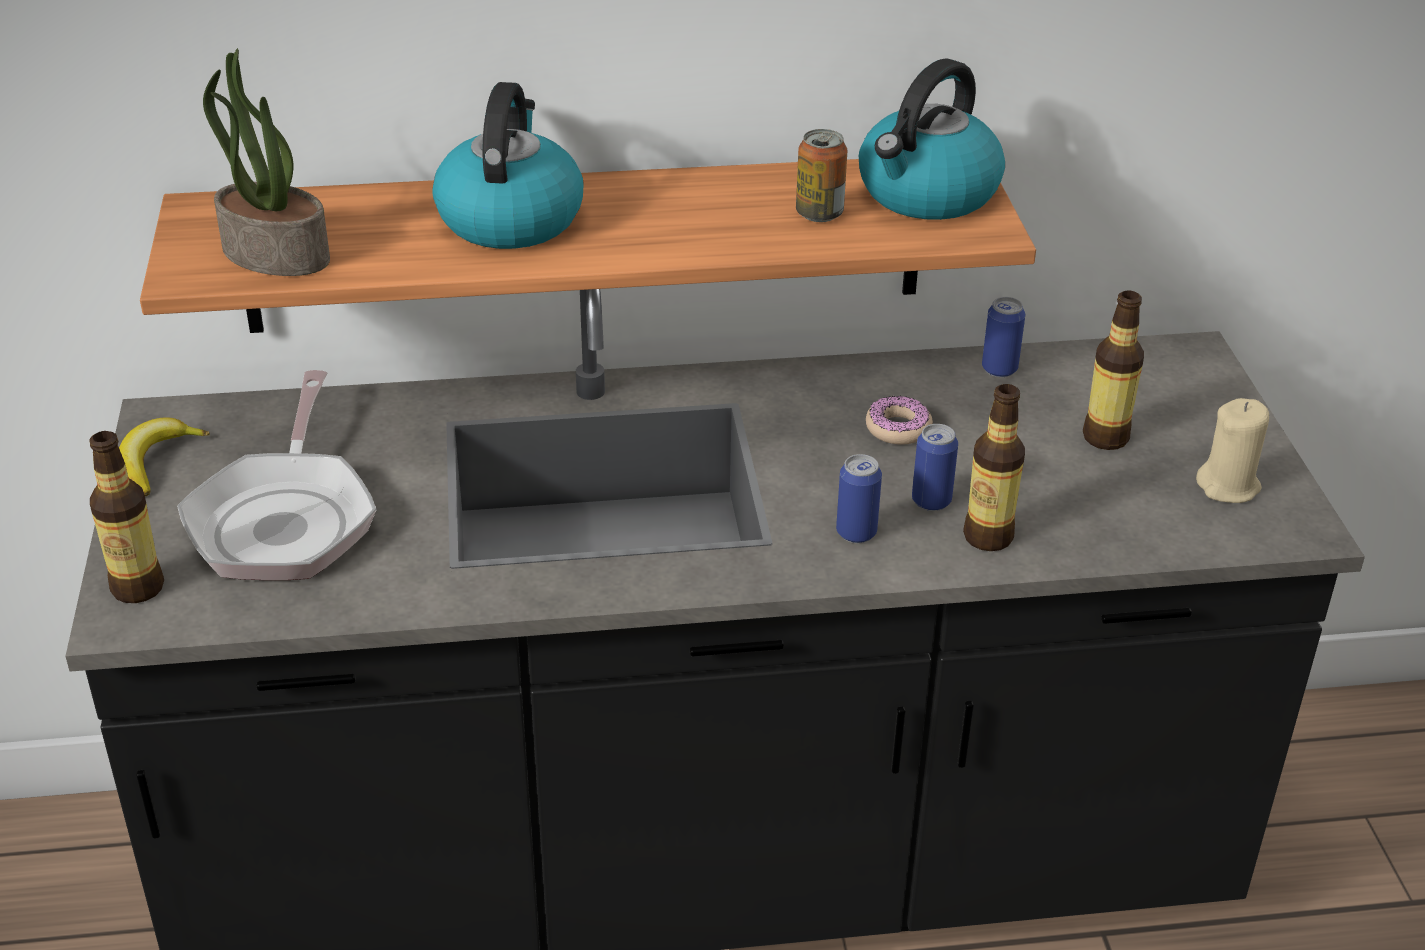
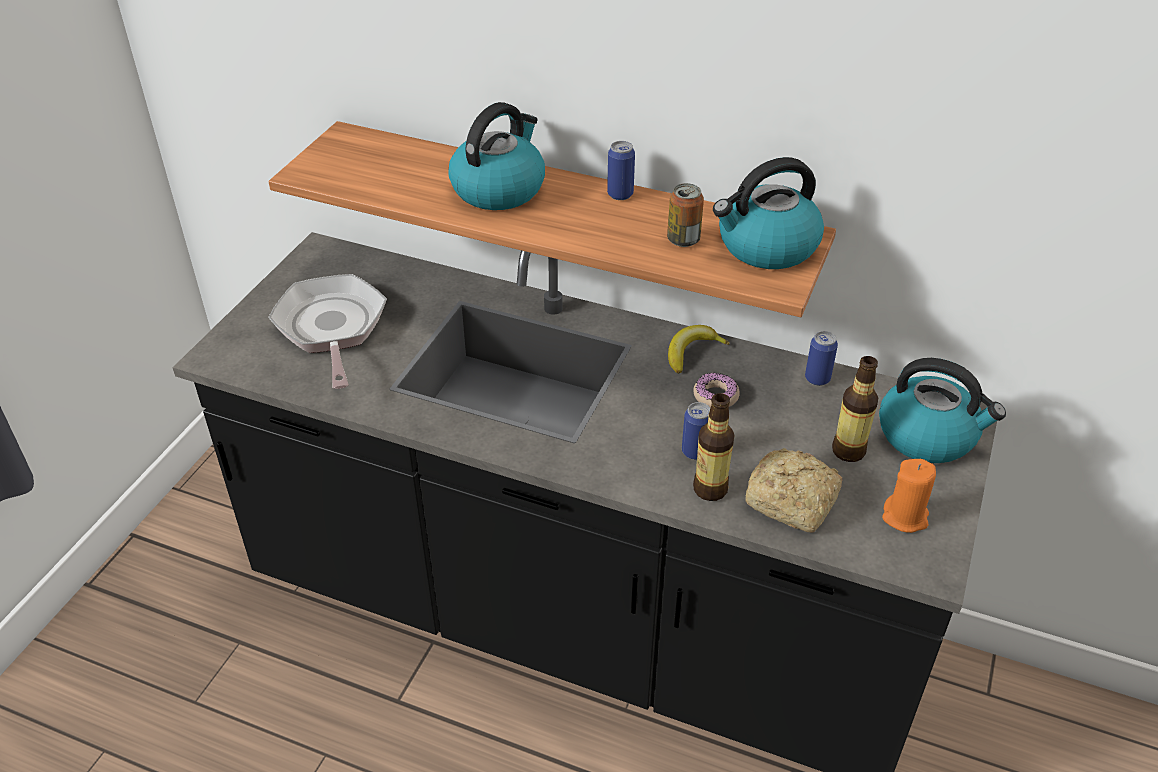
camera: 30 degrees right, 5 degrees up
(138, 588) = (232, 342): bottle -> none
(156, 462) = (297, 274): banana -> banana (692, 352)
(273, 255) = (354, 174): potted plant -> none
(285, 519) = (331, 329): frying pan -> frying pan turned 135 degrees clockwise
(856, 532) = (630, 455): can -> can (620, 194)
(1095, 516) = (793, 503): none -> bread
(1176, 390) = (928, 435): none -> kettle
(1228, 486) = (905, 517): beige candle -> orange candle

